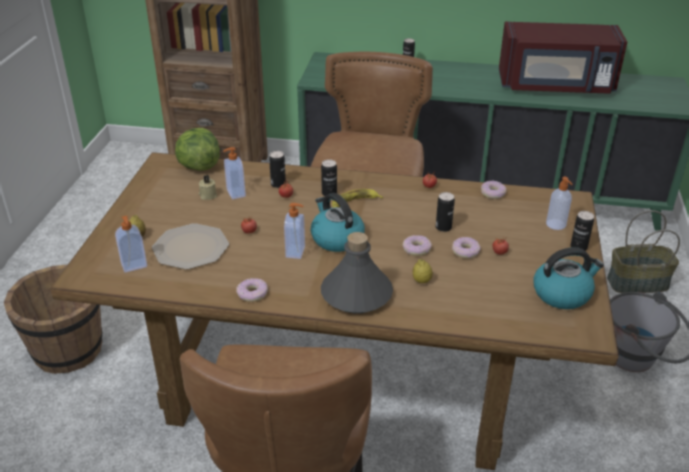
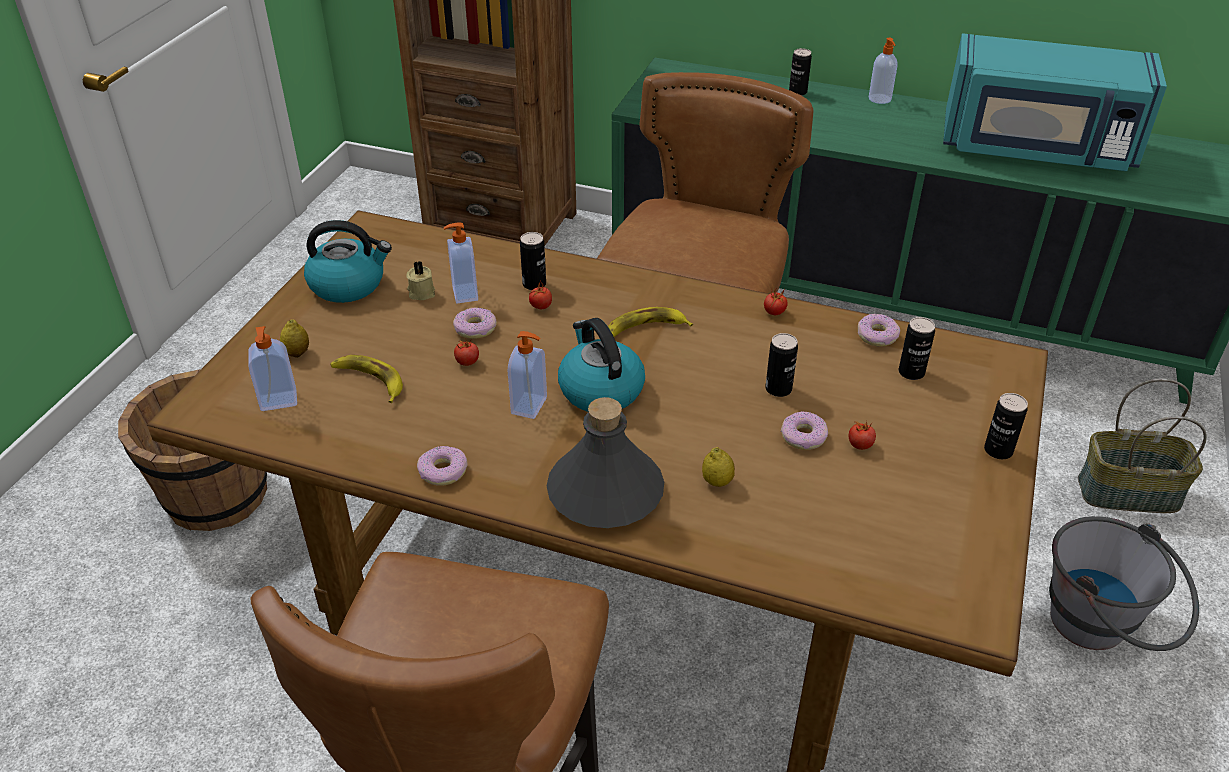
camera: 10 degrees right, 5 degrees up
(190, 248) = (369, 381): plate -> banana
(198, 166) = (421, 241): lettuce -> none
(329, 193) = (610, 308): can -> can (911, 372)
(416, 249) = (724, 423): donut -> donut (475, 328)
(556, 86) = (1037, 149): red microwave -> turquoise microwave
(556, 225) = (970, 405): soap dispenser -> soap dispenser (880, 99)
(562, 293) = (947, 534): kettle -> kettle (348, 284)

